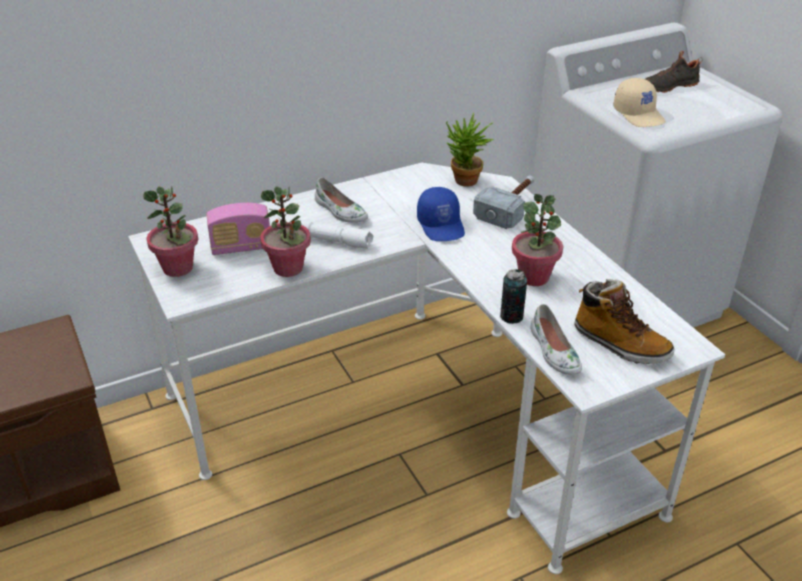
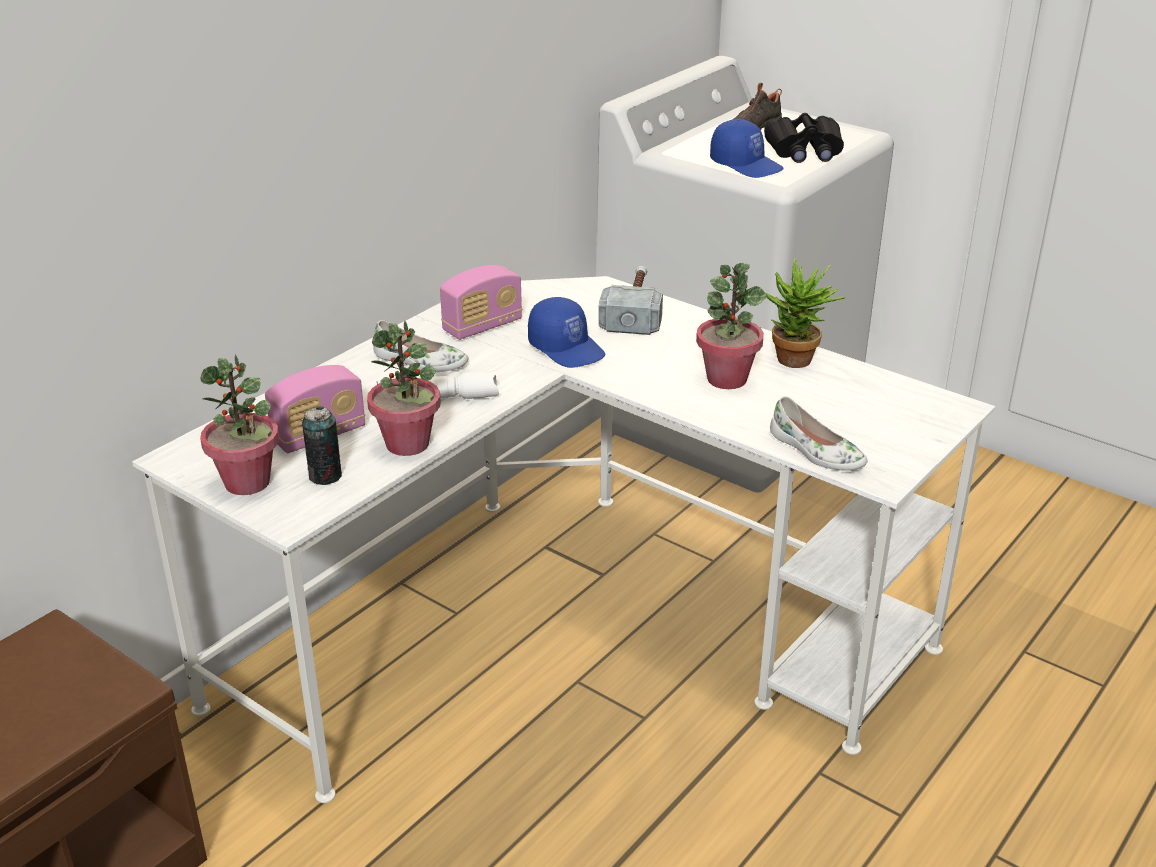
camera: 25 degrees left, 5 degrees down
(398, 195) = (482, 326): none -> radio
(464, 183) = (555, 295): potted plant -> potted plant (796, 363)
(511, 317) = (737, 428): can -> can (325, 476)
(620, 344) = (880, 425): boot -> none
(639, 115) = (746, 165): beige cap -> blue cap
(695, 112) = (804, 151): none -> black binoculars

